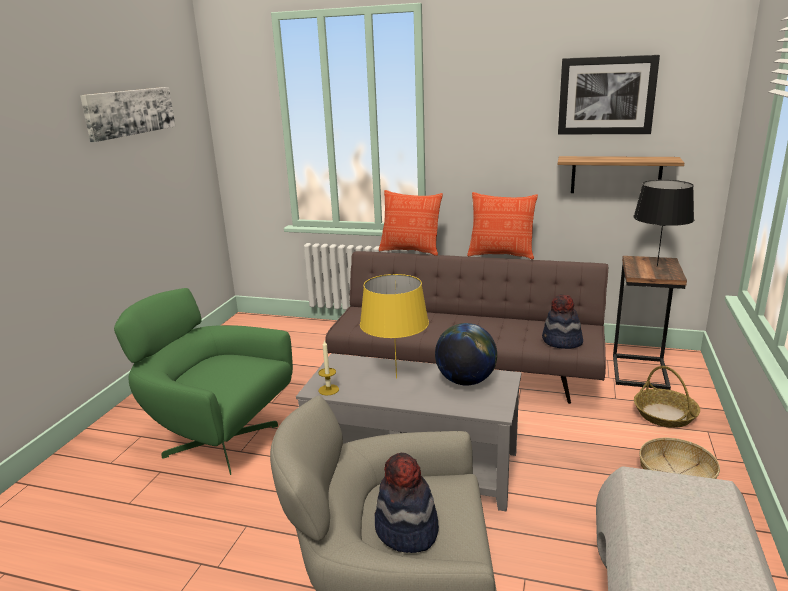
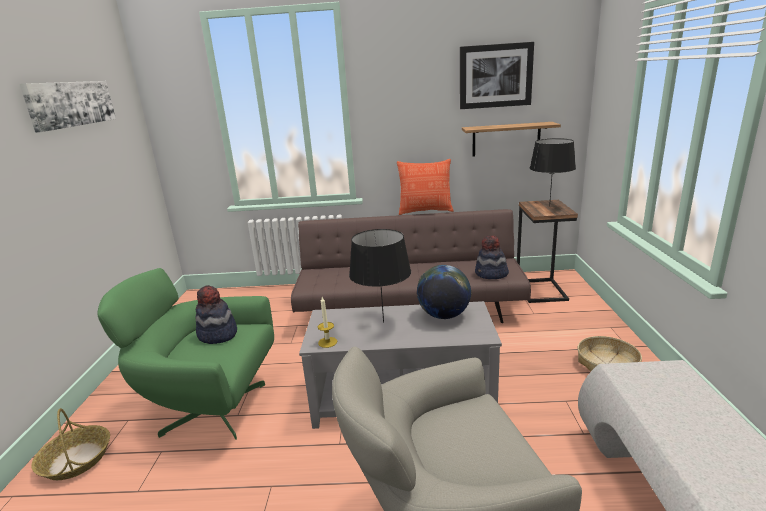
camera: 15 degrees left, 0 degrees up
(396, 378) = (383, 322): yellow table lamp -> black table lamp
(406, 530) = (466, 459): hat -> hat (217, 335)
(411, 251) = (349, 216): orange pillow -> none
(665, 415) = (575, 320): basket -> basket (76, 460)

